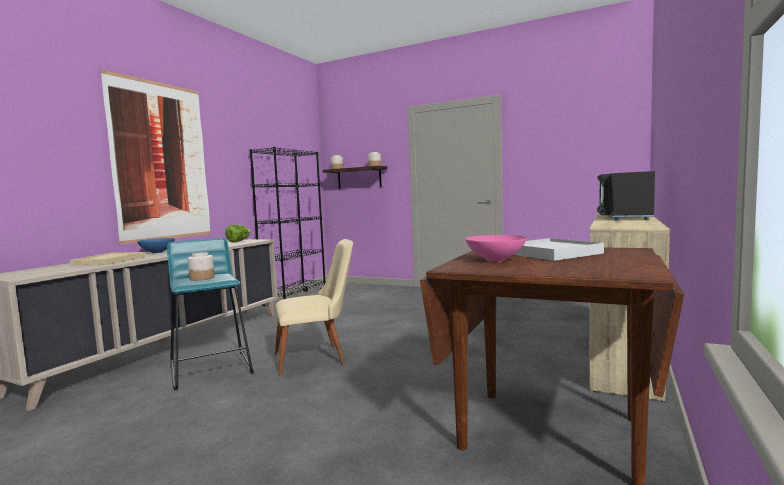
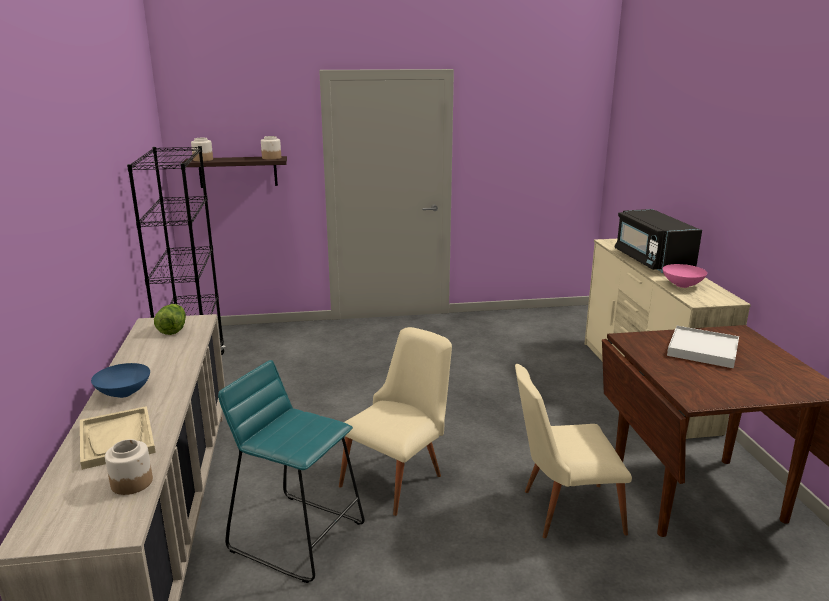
camera: 35 degrees left, 15 degrees up
(161, 161) = (72, 235): picture -> none
(202, 278) = (294, 431): jar -> jar (132, 482)
(397, 405) = (561, 510): none -> beige chair
(494, 260) = (691, 375): pink bowl -> pink bowl (682, 285)

